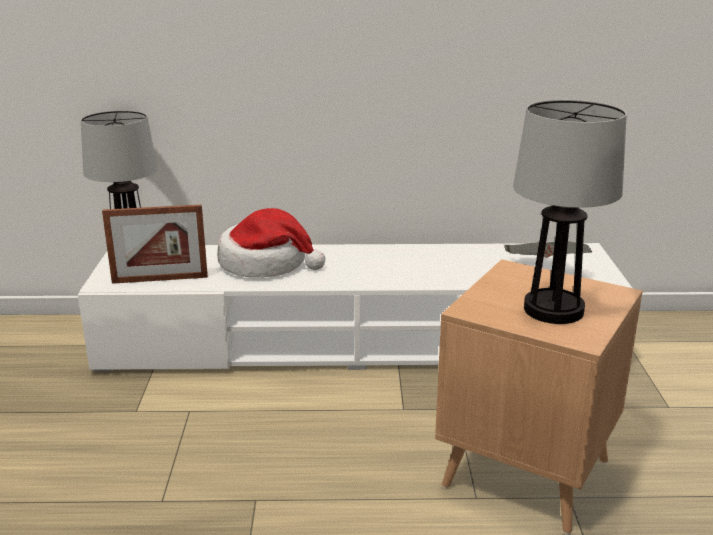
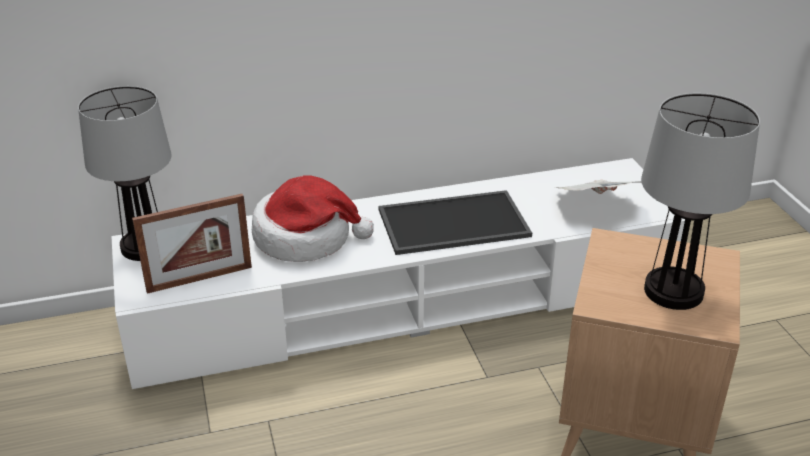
camera: 15 degrees left, 10 degrees up
(400, 269) = (452, 224): none -> tray

